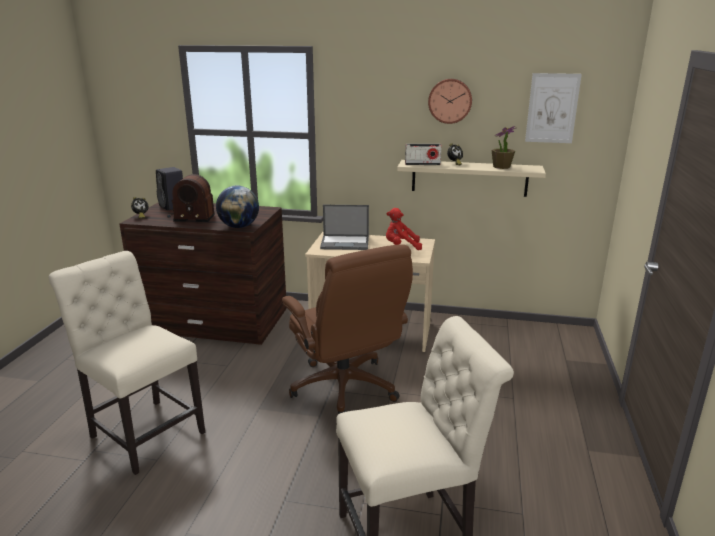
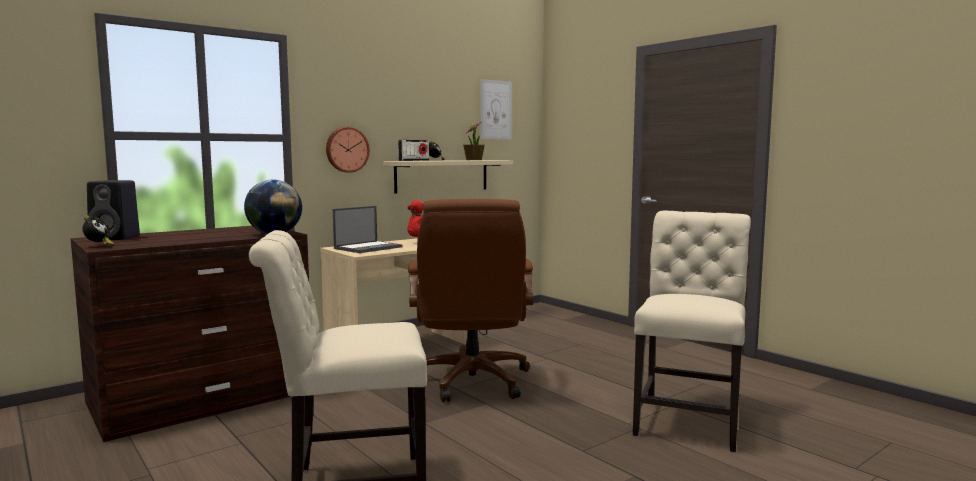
camera: 50 degrees left, 15 degrees down
(191, 216) = (178, 238): radio -> none
(346, 392) = (471, 384): brown office chair -> brown office chair turned 75 degrees clockwise
(450, 101) = (422, 101): wall clock -> wall clock (346, 149)

